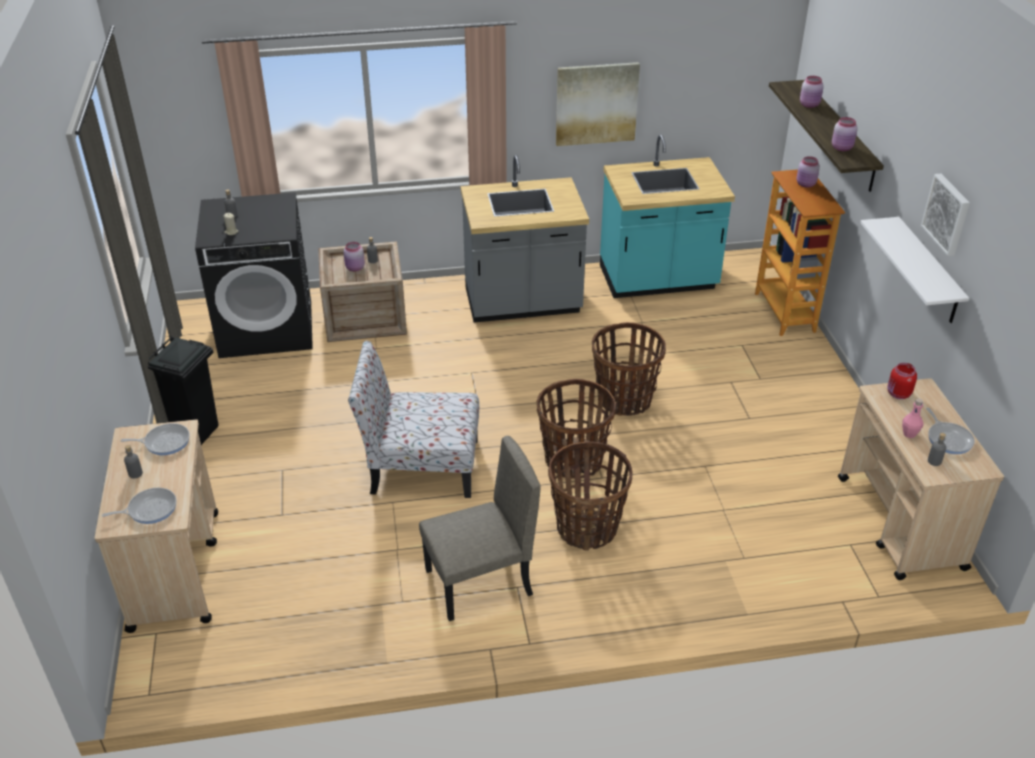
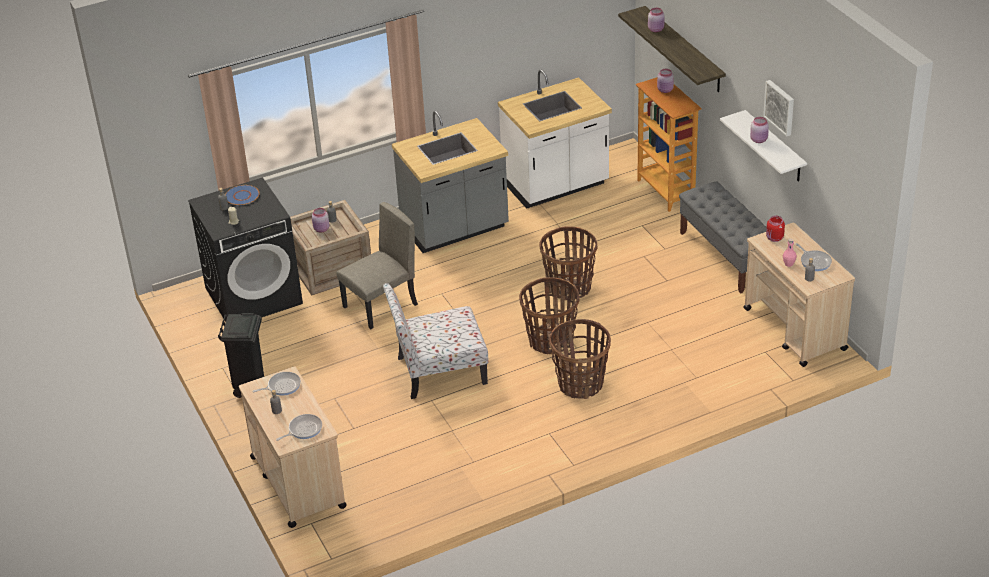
camera: 15 degrees left, 0 degrees up
(260, 207) = (242, 196): none -> blue plate
(479, 583) = (521, 437): beige chair -> beige chair (381, 306)
(596, 103) = (486, 55): picture -> none
(658, 280) = (556, 186): turquoise counter -> white counter
(837, 405) = (727, 256): none -> grey bench
(842, 148) = (692, 64): pink jar -> pink jar (759, 140)

